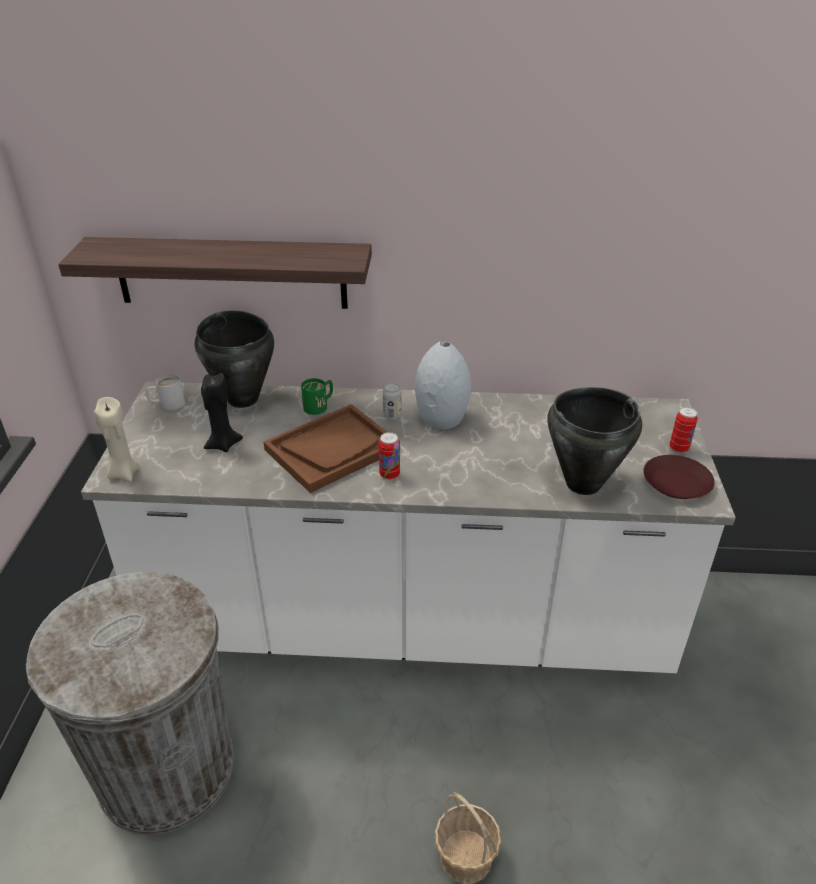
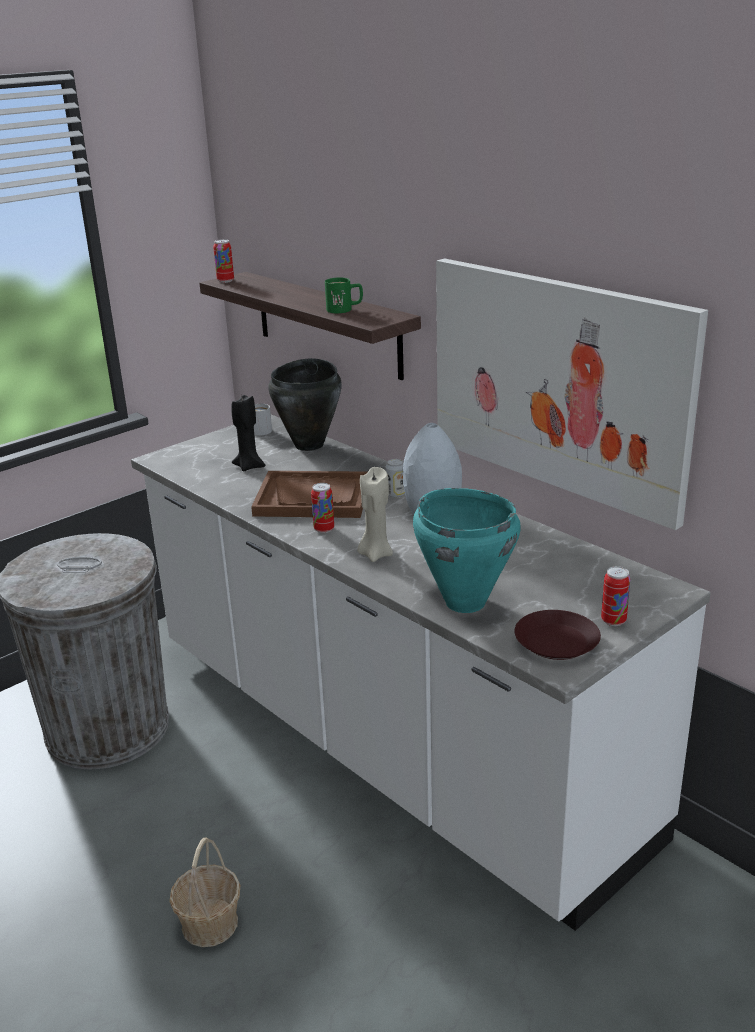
camera: 45 degrees right, 10 degrees down
(88, 254) = (225, 281): none -> can
(123, 473) = (167, 459): beige candle -> beige candle (375, 554)
(319, 406) = (354, 468): green mug -> green mug (344, 309)
(539, 276) = (557, 384): none -> picture
(582, 483) = (465, 602): black cooking pot -> turquoise cooking pot

